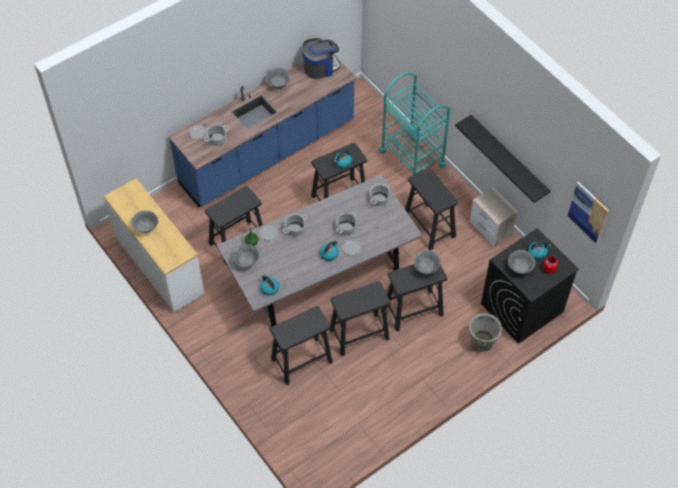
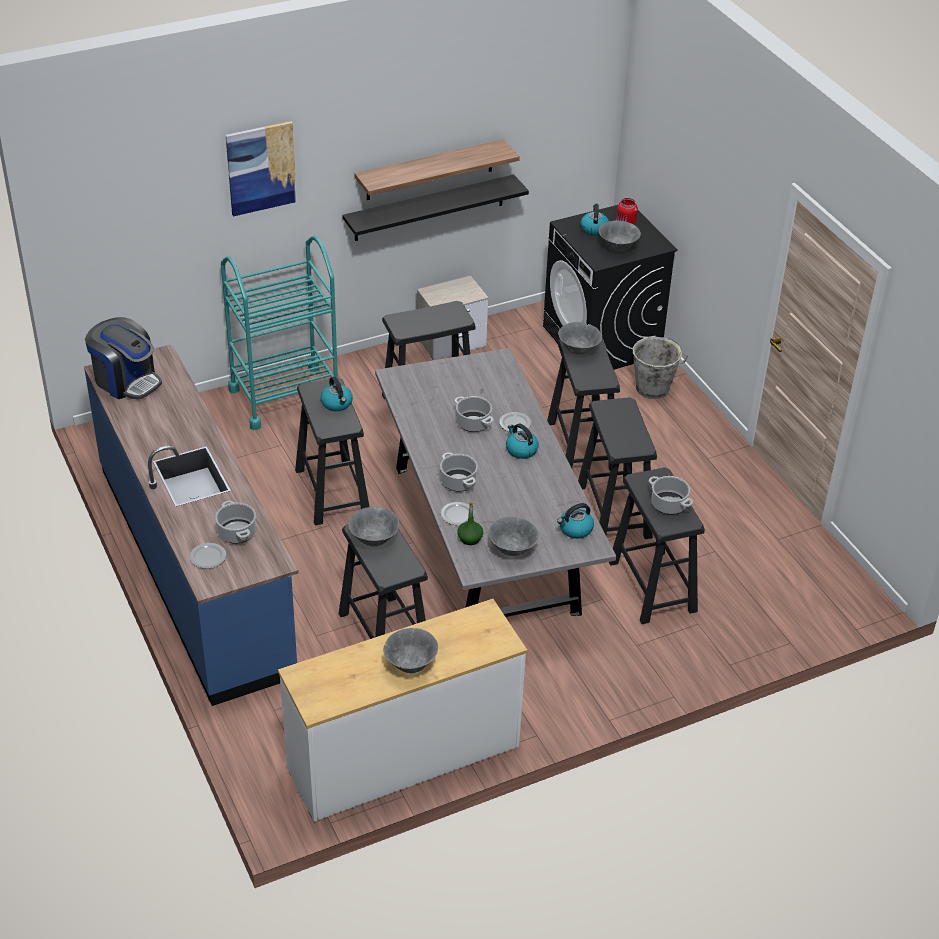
camera: 80 degrees left, 15 degrees down
(278, 85) = (140, 436): grey bowl -> grey bowl (374, 540)
(320, 67) = (126, 381): coffee machine -> coffee machine turned 135 degrees clockwise
(379, 199) = (426, 379): cooking pot -> cooking pot (669, 504)
(512, 140) = (430, 170): none -> shelf
(588, 212) = (581, 133): picture -> picture (261, 168)

